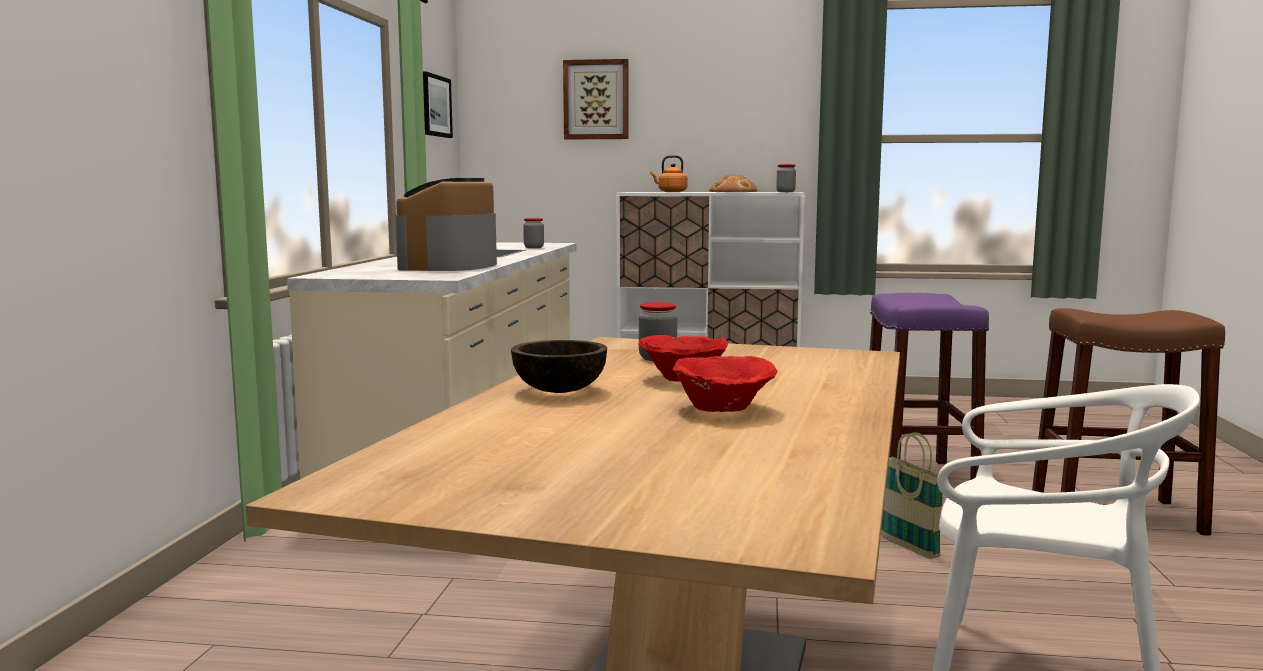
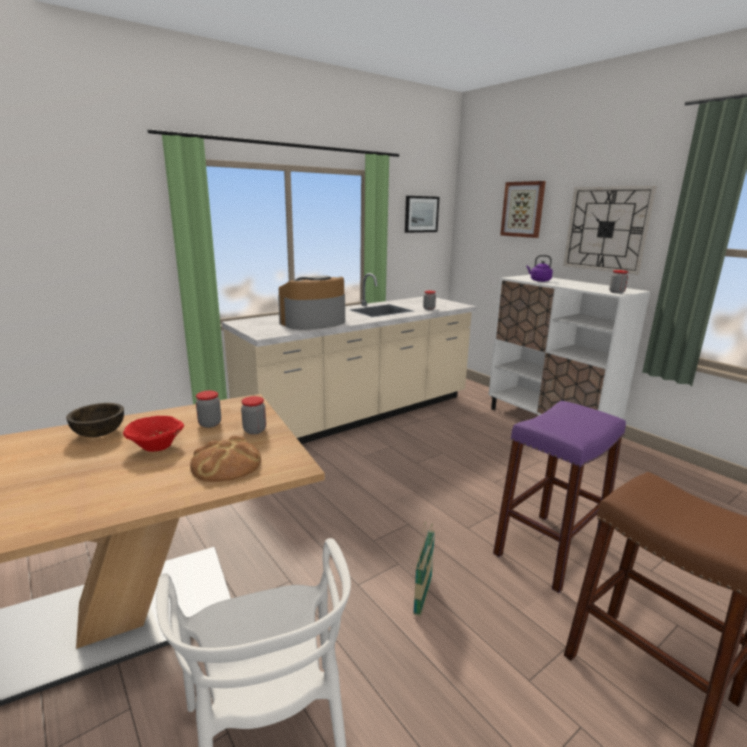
camera: 45 degrees right, 10 degrees up
(671, 192) = (539, 280): orange kettle -> purple kettle
(725, 410) = (76, 481): red bowl -> none
(726, 351) = (254, 430): none -> jar
(729, 121) = (606, 229): none -> wall clock
(733, 192) = (582, 286): bread -> bread (226, 464)

